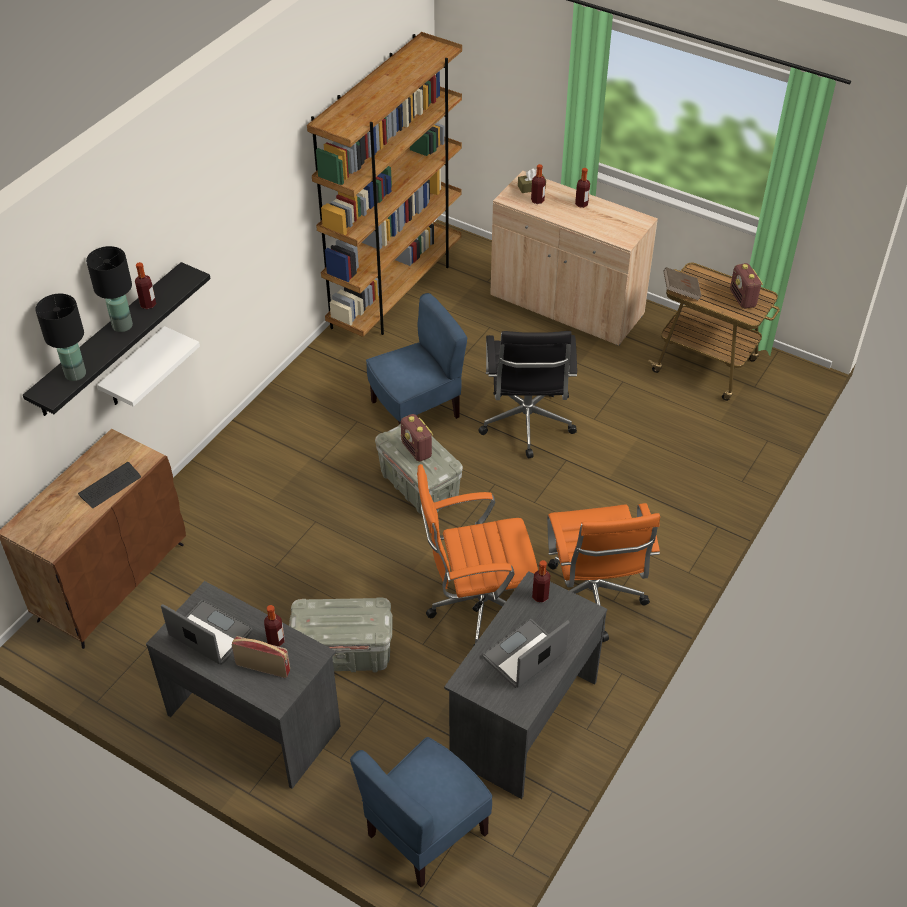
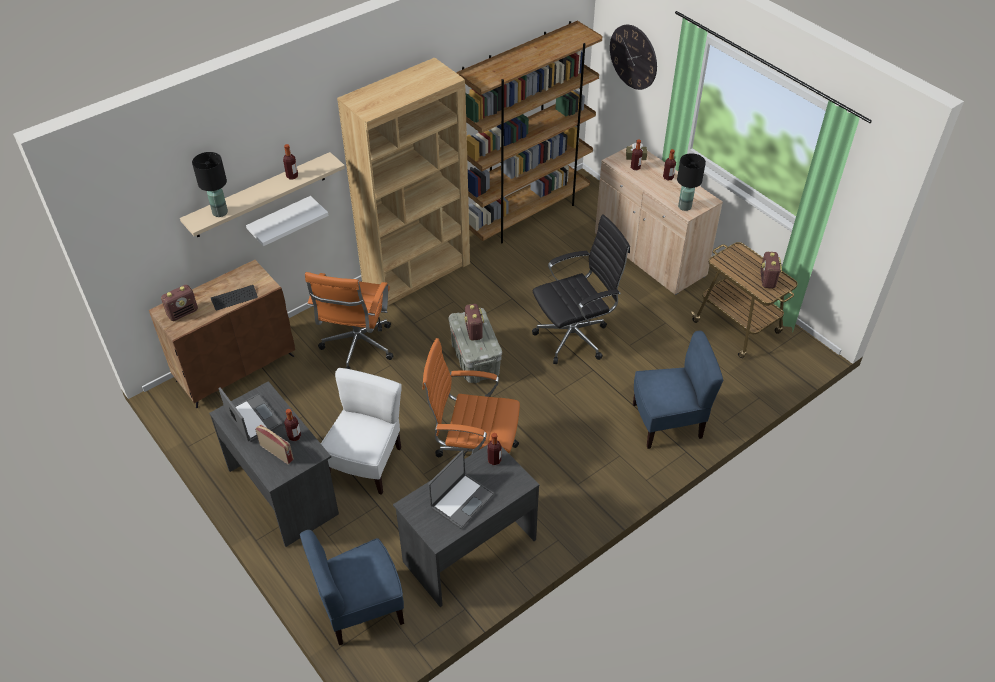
camera: 20 degrees right, 0 degrees up
(48, 523) = (183, 313): none -> radio
(109, 340) = (260, 195): black shelf -> beige shelf
(122, 326) = (267, 187): black table lamp -> black table lamp (684, 207)
(293, 397) = (417, 273): none -> brown bookcase
(344, 653) = (366, 463): grey storage box -> white chair
(416, 411) = (499, 305): blue chair -> blue chair (667, 422)
(500, 64) = (633, 57): none -> wall clock
(525, 656) = (461, 500): laptop -> laptop turned 150 degrees clockwise
(526, 426) = (575, 337): black office chair -> black office chair turned 135 degrees counterclockwise
(592, 601) = (562, 480): orange office chair -> orange office chair (357, 348)
(681, 291) = (720, 262): brown book -> none

